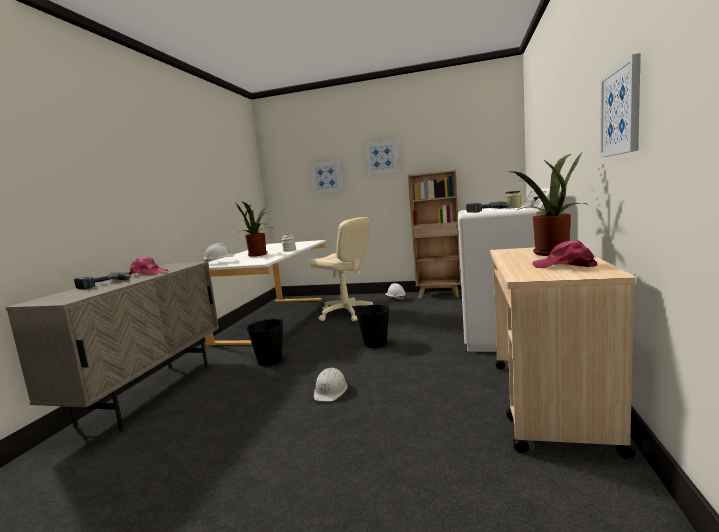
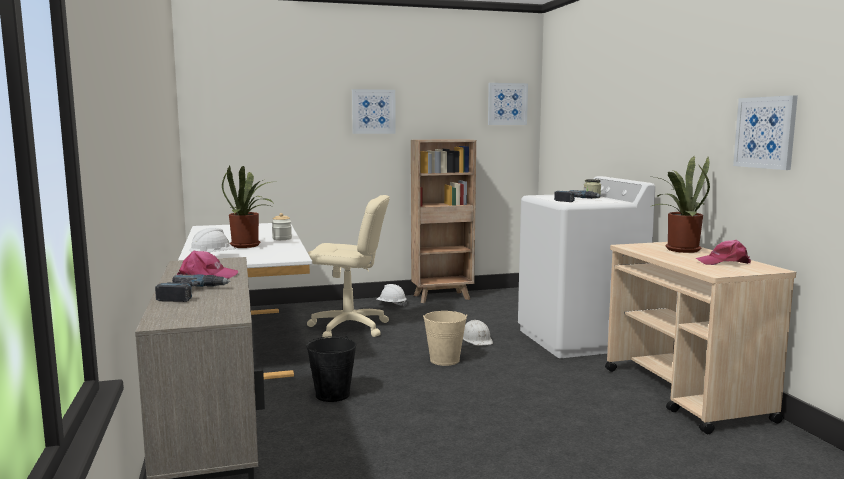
camera: 30 degrees left, 0 degrees up
(326, 177) = (290, 130): picture -> picture (507, 104)
(330, 390) = (467, 415): white hard hat -> white hard hat (477, 339)
(375, 343) = (444, 360): black bucket -> beige bucket

